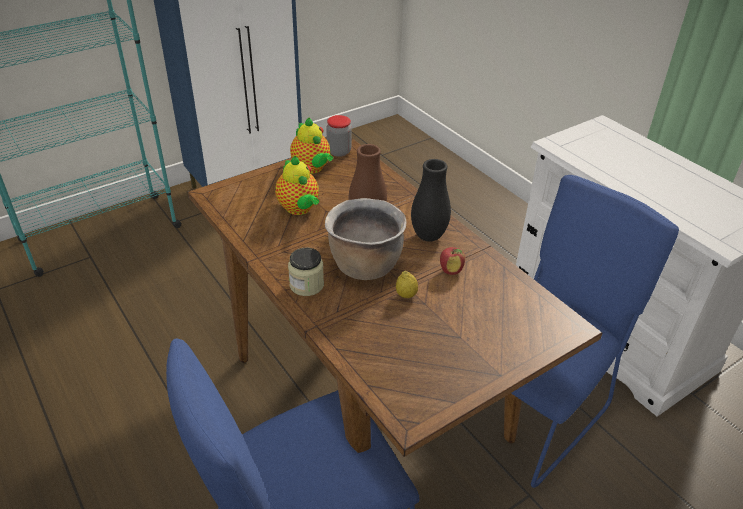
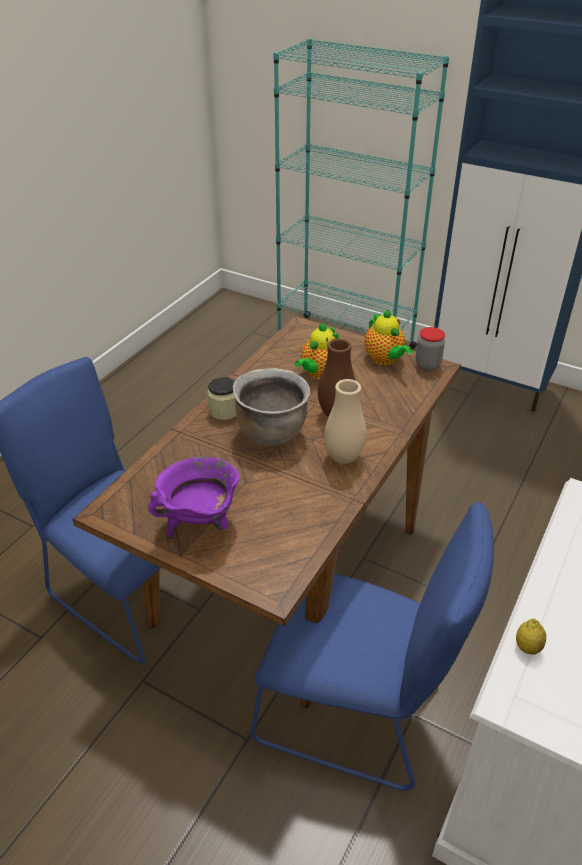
camera: 65 degrees right, 0 degrees up
(312, 168) = (385, 360): teapot -> teapot turned 60 degrees counterclockwise
(406, 295) = (249, 468): lemon -> lemon (527, 647)
(428, 236) = (343, 458): black vase -> beige vase
(451, 271) = (303, 486): apple -> none
(466, 350) = (200, 524): none -> purple cooking pot

